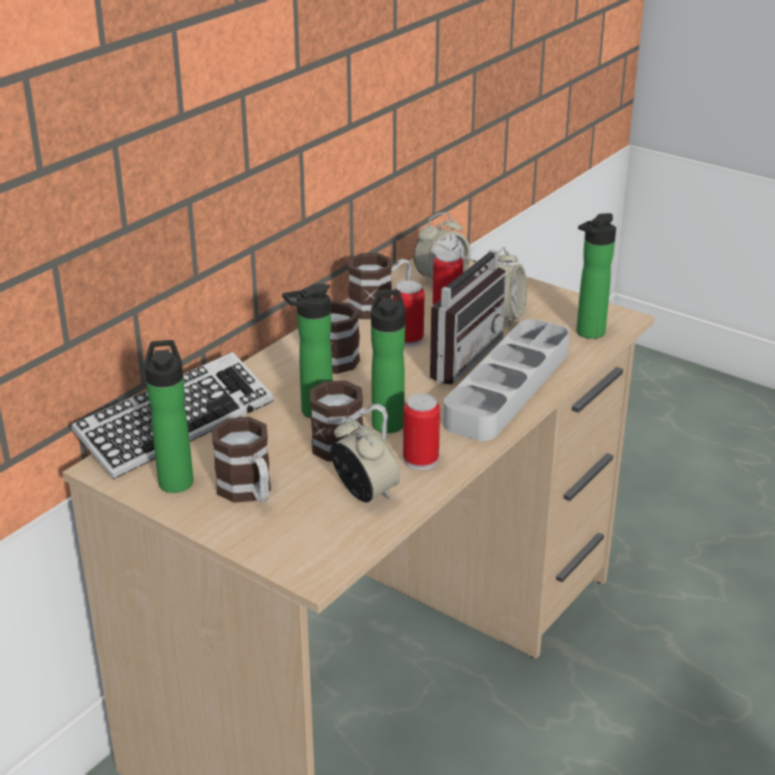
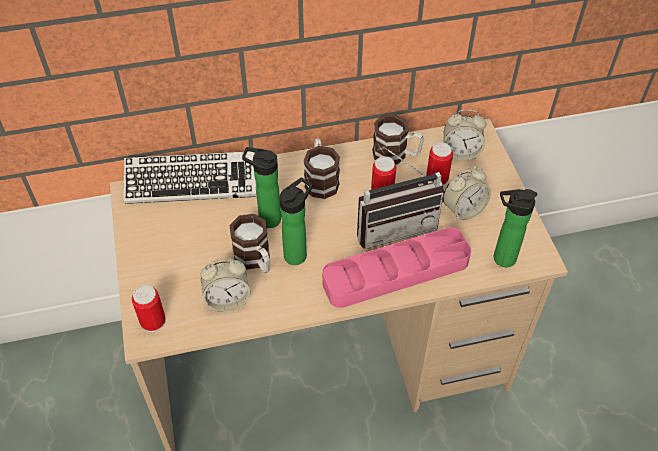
camera: 40 degrees right, 20 degrees up
(176, 479) = (151, 224): bottle -> none
(249, 492) = (174, 257): mug -> none
(365, 493) = (227, 300): alarm clock -> alarm clock turned 75 degrees clockwise
(420, 460) = (282, 296): can -> can (153, 322)
(508, 387) = (396, 272): grey tray -> pink tray

